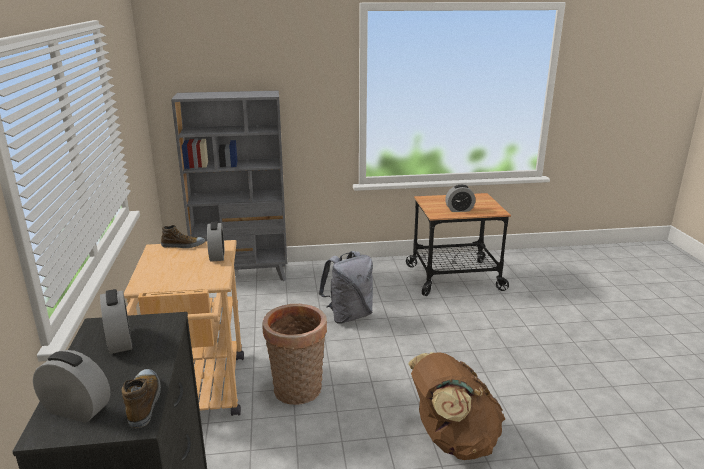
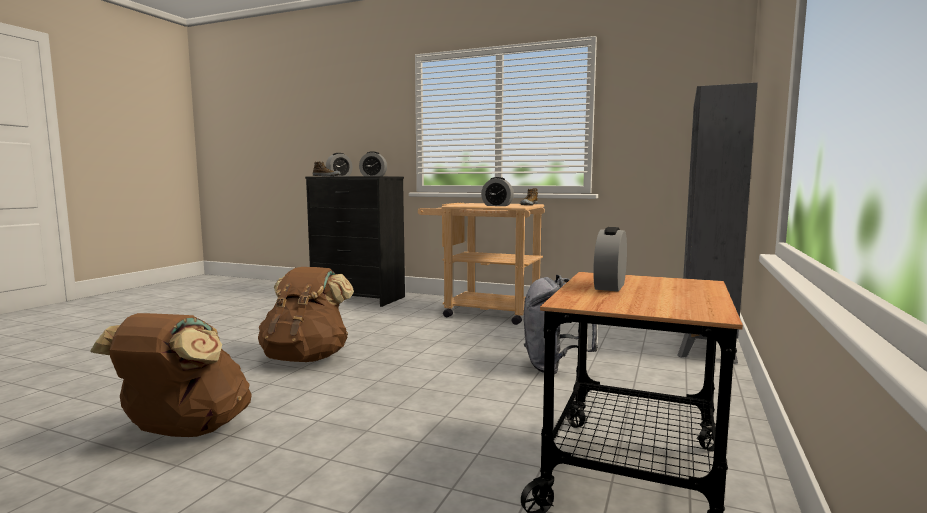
camera: 120 degrees right, 15 degrees down
(297, 392) = (446, 331): basket -> none
(598, 410) = (184, 431): none -> brown backpack

